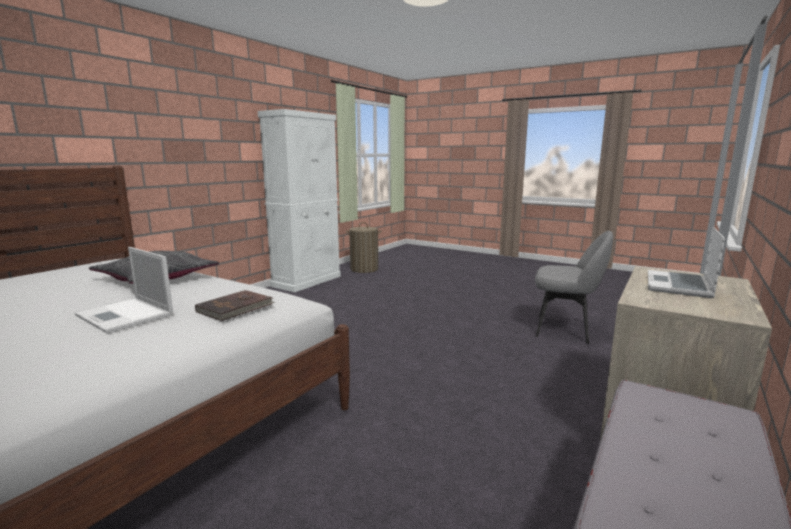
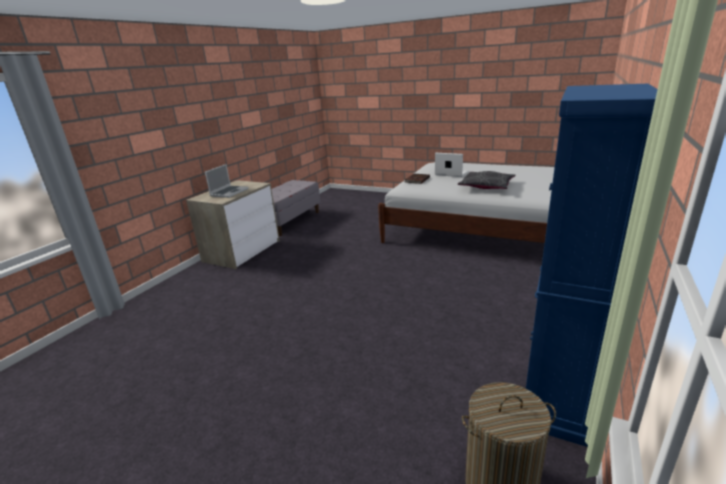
camera: 175 degrees right, 10 degrees up
(307, 281) = (557, 392): white cabinet -> blue cabinet
(564, 329) = (221, 312): grey chair -> none

